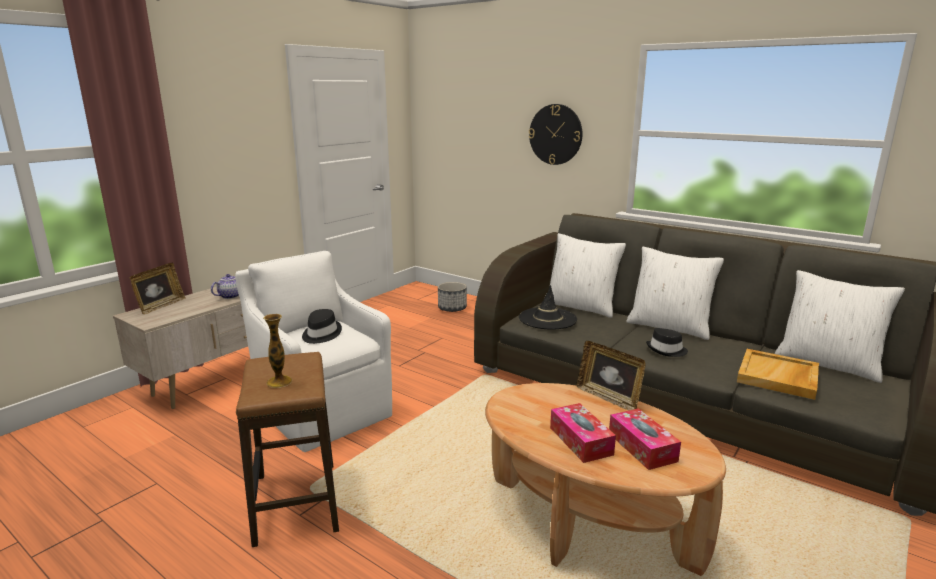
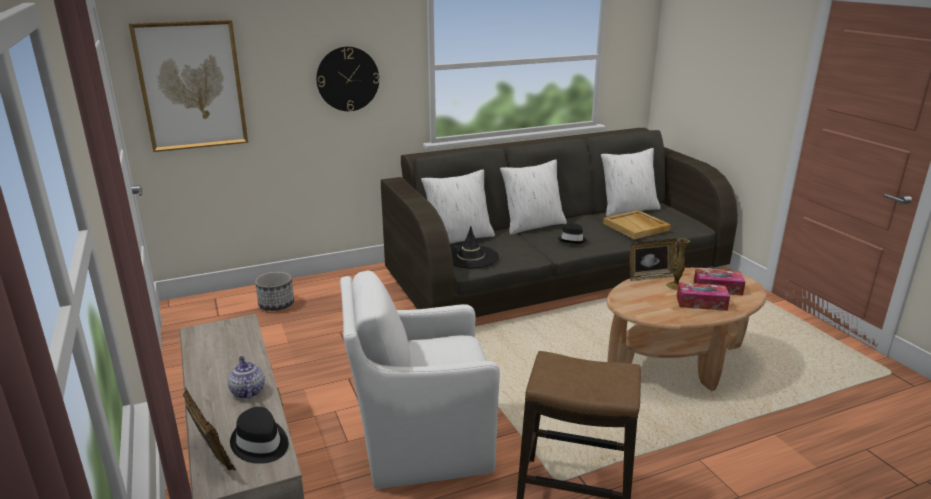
camera: 60 degrees left, 5 degrees up
(279, 382) = (596, 379): vase -> vase (675, 286)
(321, 334) = (439, 355): black hat -> black hat (260, 444)
(449, 126) = (191, 86): none -> picture

